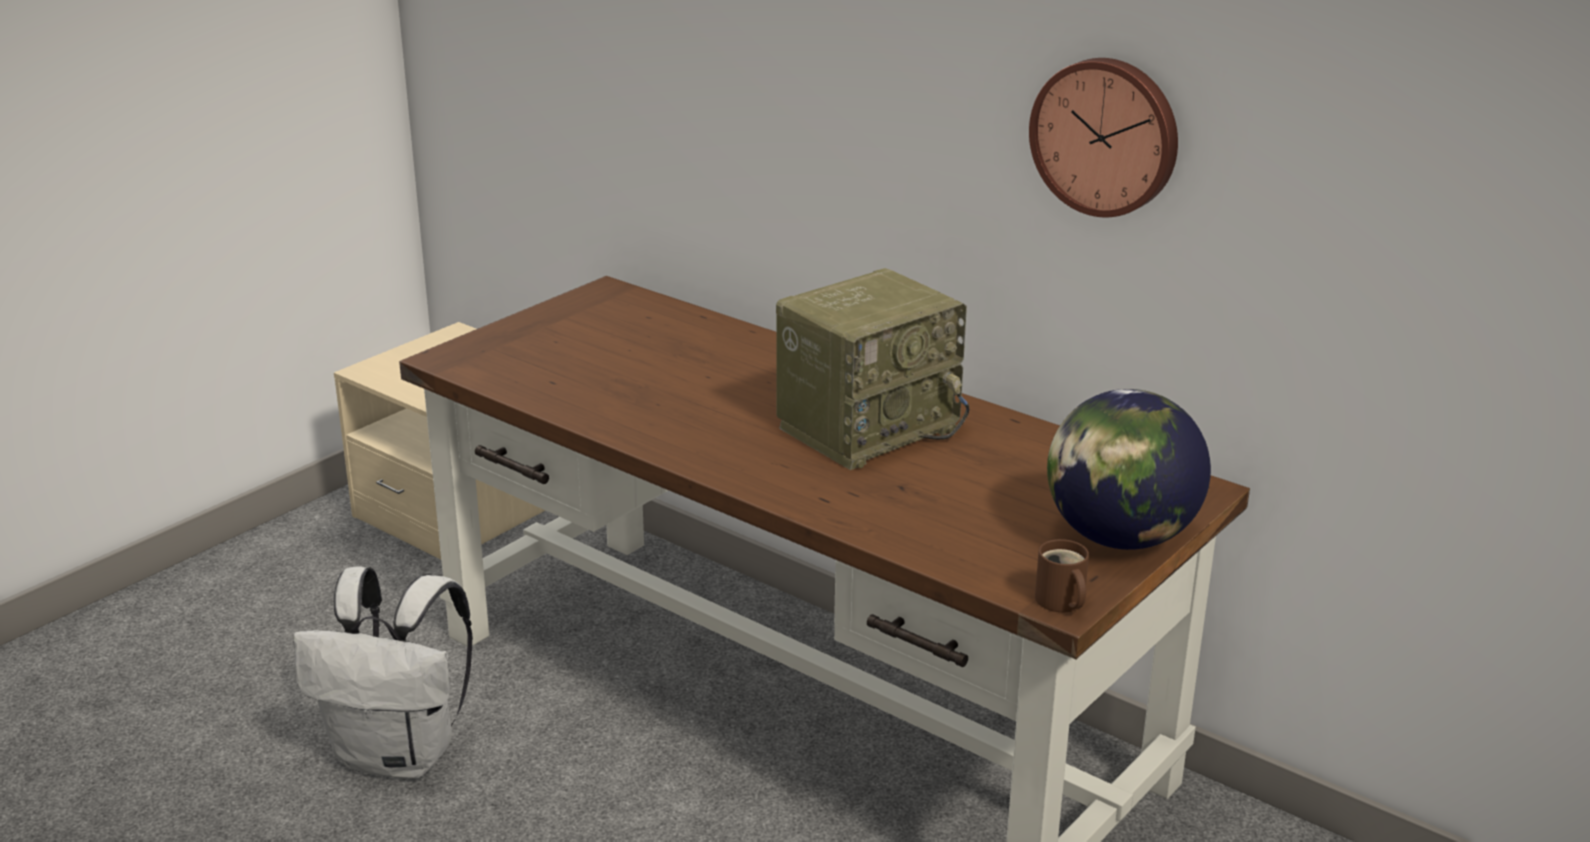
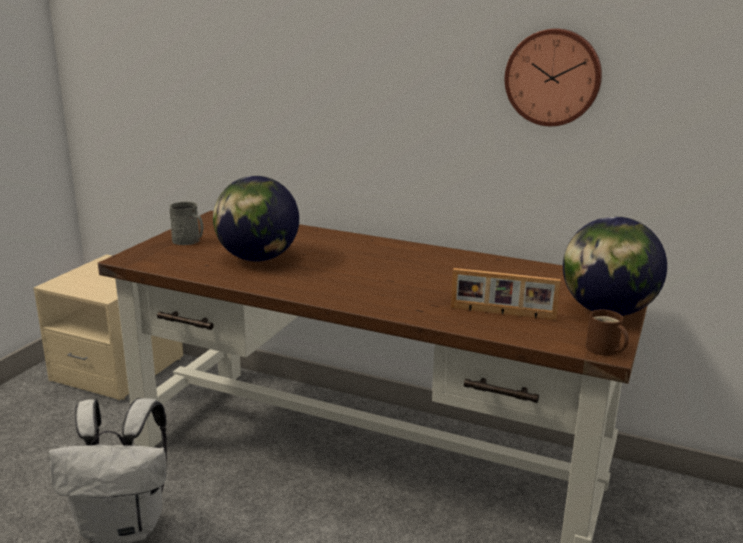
camera: 15 degrees left, 5 degrees down
(546, 334) = (189, 241): none -> grey mug
(632, 378) = (257, 258): none -> globe
(868, 427) = (418, 270): radio -> none
(948, 521) = (502, 313): none -> picture frame

